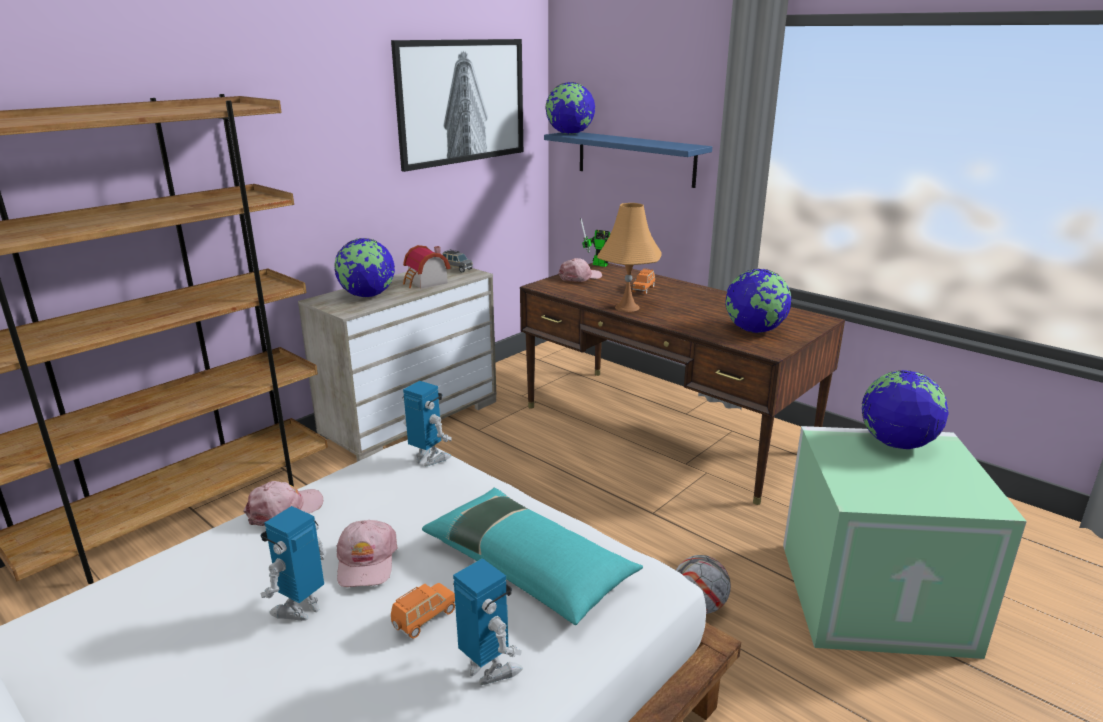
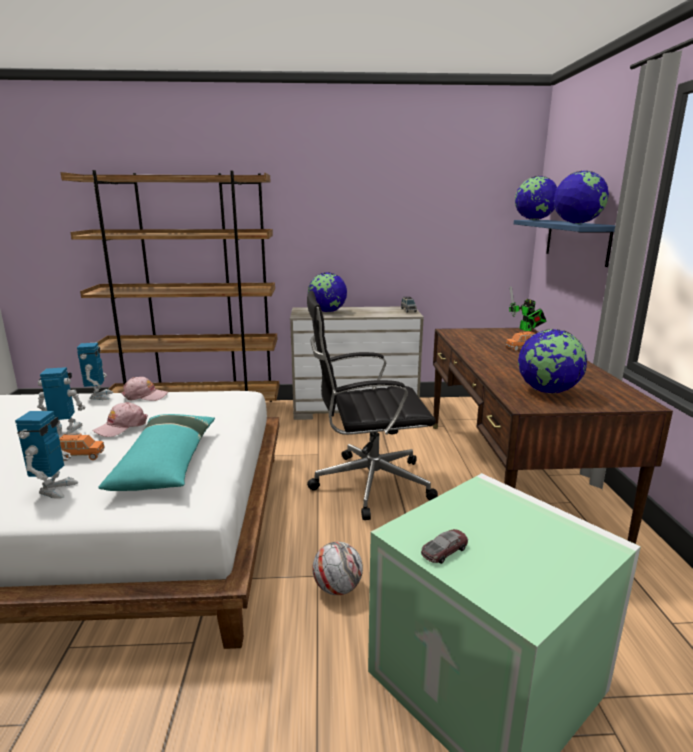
camera: 45 degrees right, 5 degrees down
(425, 282) = (372, 312): toy house -> none
(429, 459) = (238, 400): toy robot -> toy robot (99, 396)
(461, 101) = (445, 190): picture -> none
(567, 498) = (368, 484): none -> black office chair
(580, 277) = (489, 332): pink cap -> none
(627, 307) = (478, 354): orange table lamp -> none
(896, 443) = (543, 522): globe -> globe (577, 223)
(896, 496) = (444, 550): none -> toy car

